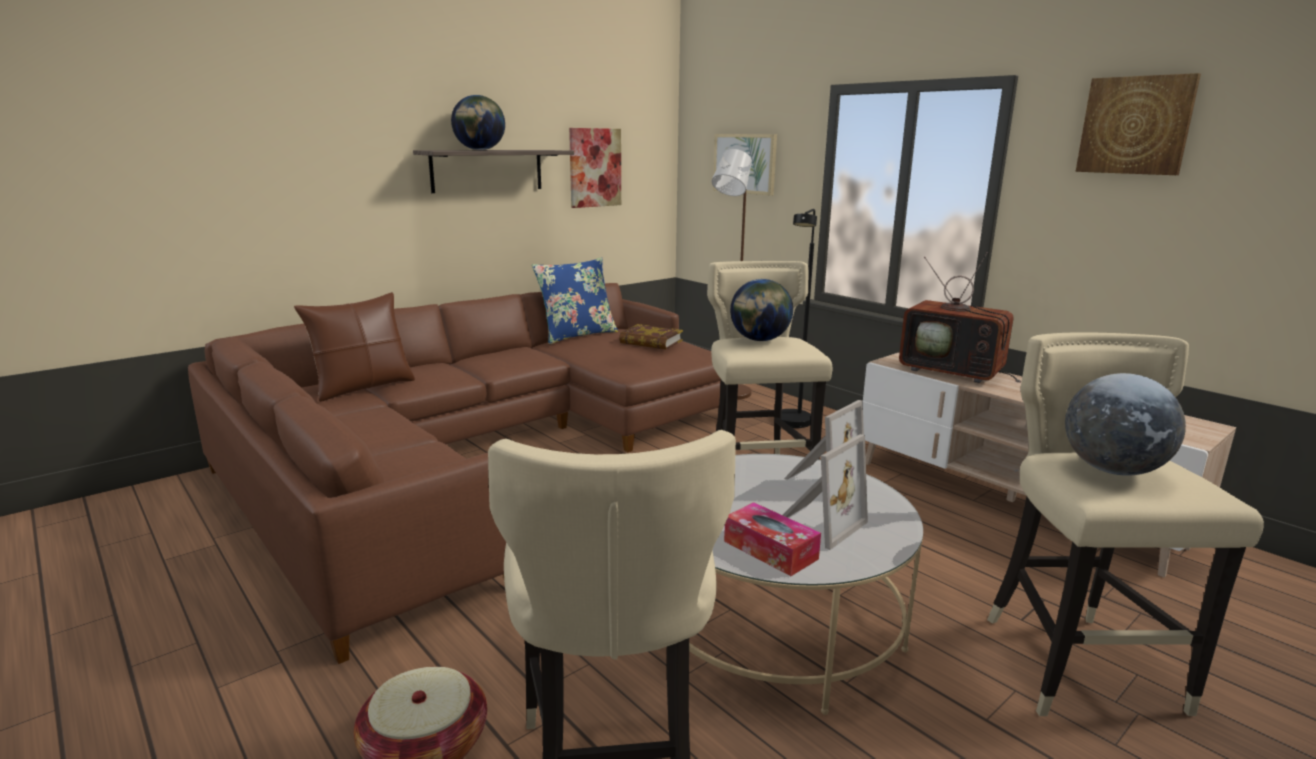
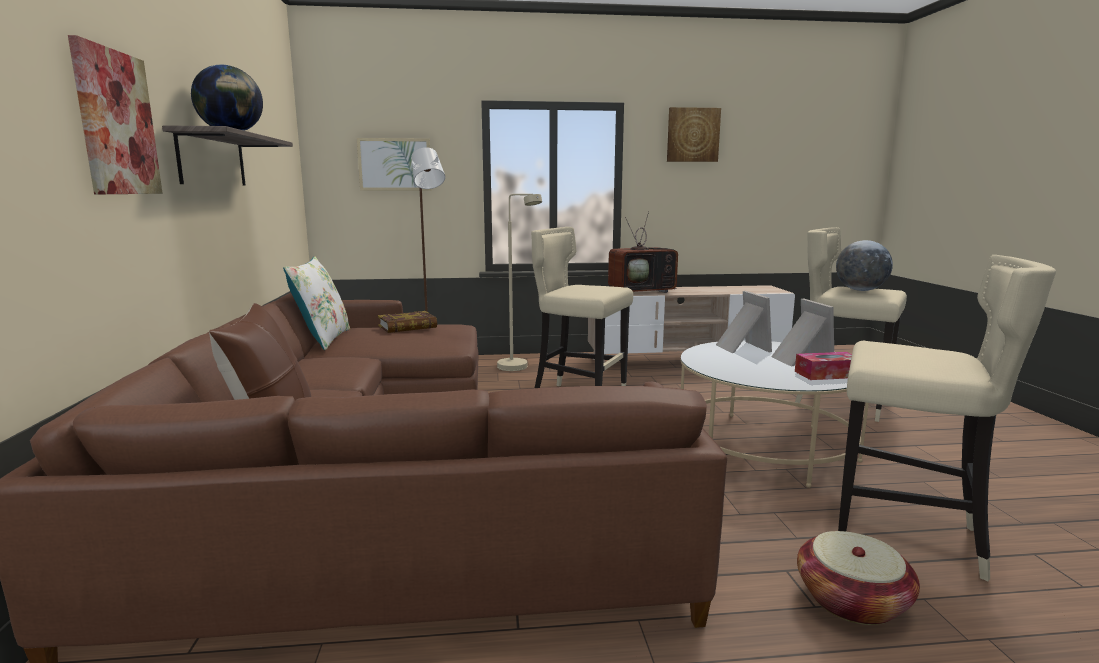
camera: 55 degrees left, 5 degrees down
(577, 335) = (322, 339): blue pillow -> white pillow
(595, 167) = (268, 165): picture -> picture (116, 123)
(759, 340) = (577, 287): globe -> none
(792, 425) = (518, 368): black floor lamp -> beige floor lamp

